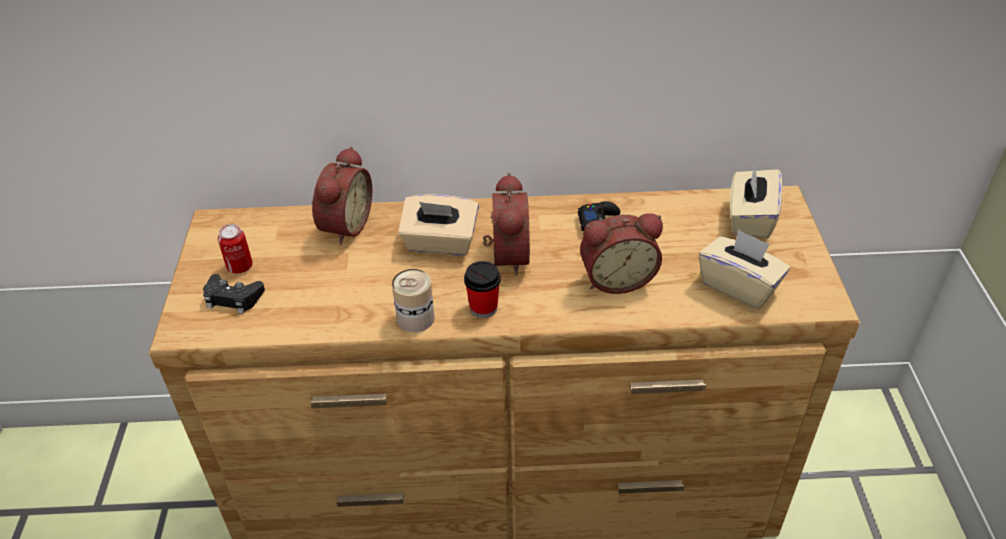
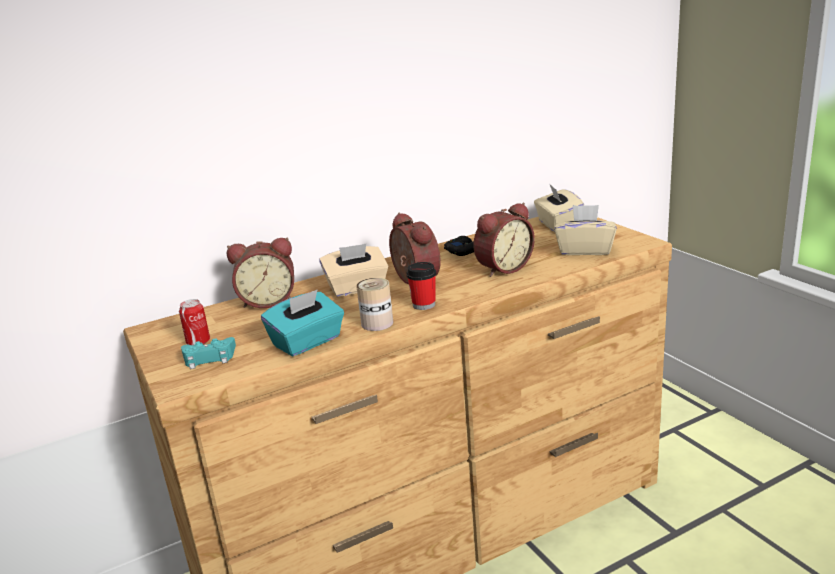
camera: 25 degrees left, 20 degrees down
(233, 298) = (209, 358): black game controller -> turquoise game controller
(331, 317) = (307, 342): none -> turquoise tissue box
(343, 225) = (268, 301): alarm clock -> alarm clock turned 90 degrees clockwise

